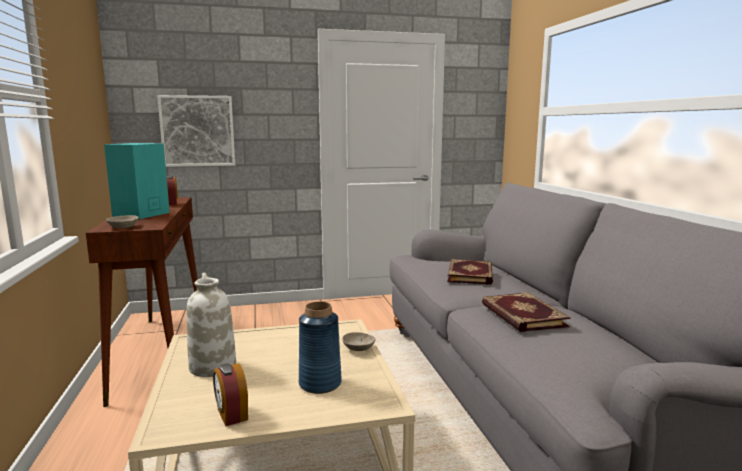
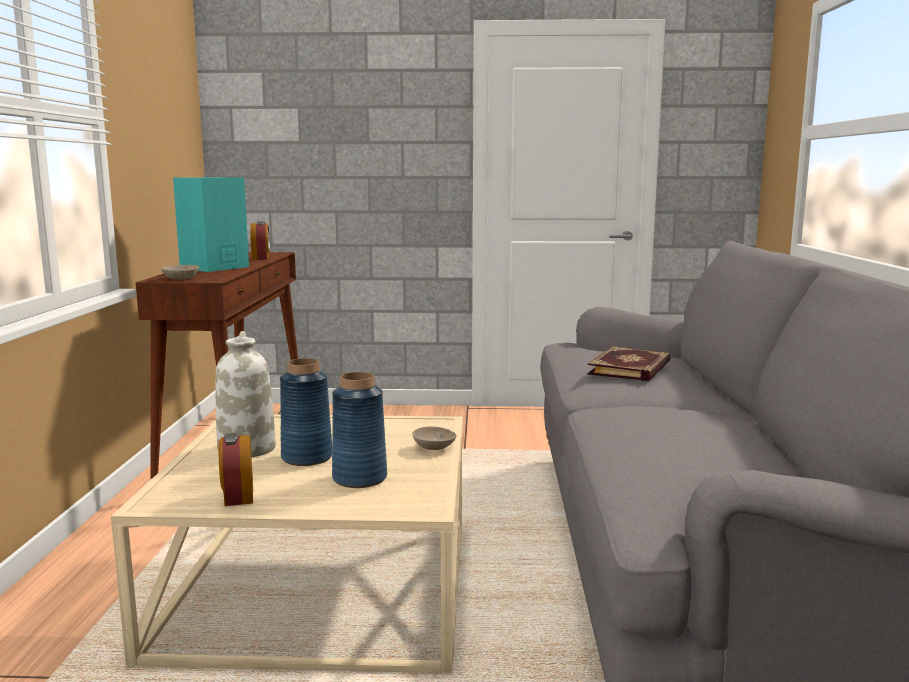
camera: 15 degrees right, 0 degrees up
(198, 131) = (309, 165): picture -> none
(267, 369) = (307, 457): none -> blue vase
(522, 315) = (655, 418): book -> none

